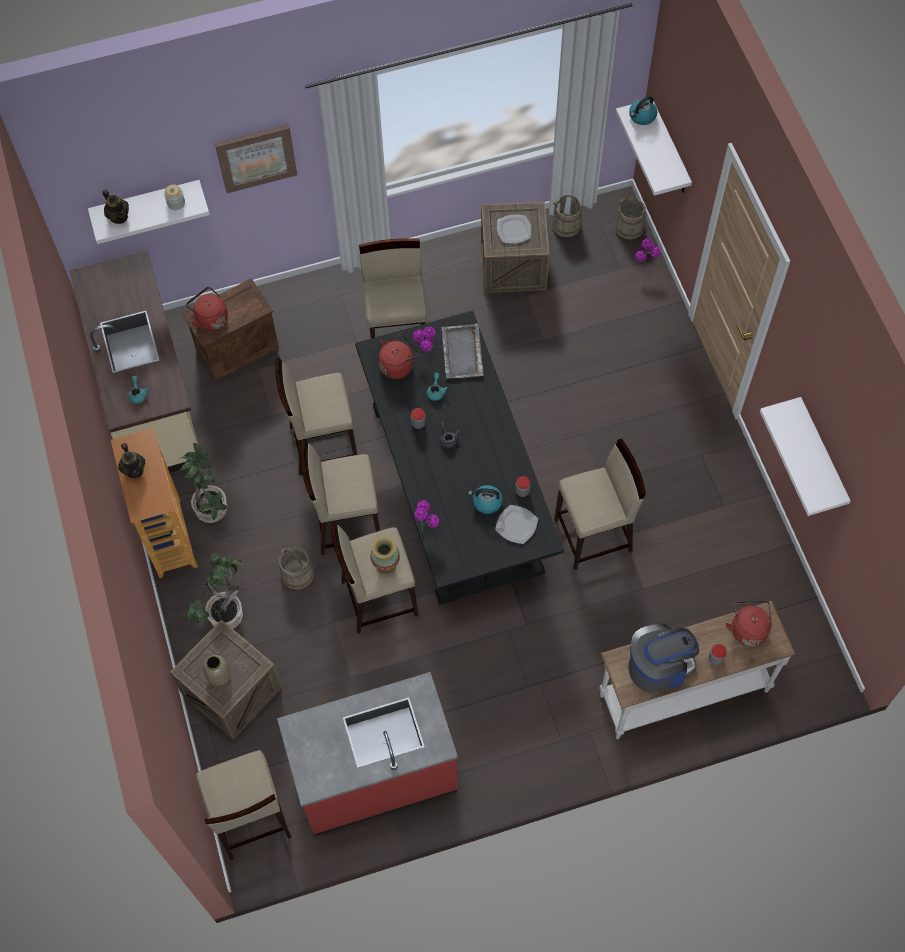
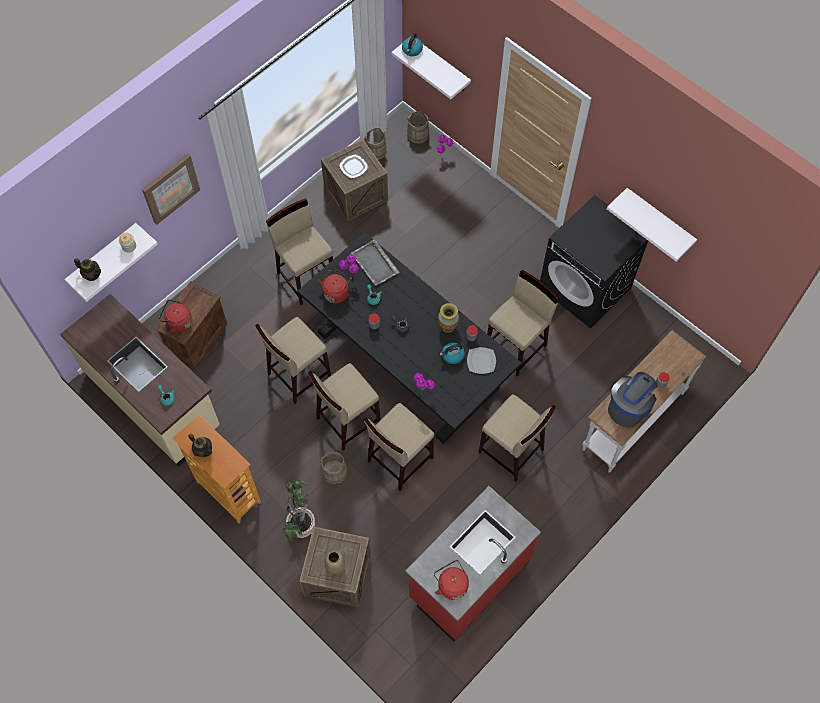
camera: 30 degrees left, 0 degrees up
(213, 508) = (247, 456): potted plant -> none
(250, 818) = (403, 653): beige stool -> beige stool (511, 452)
(386, 565) = (409, 431): vase -> vase (448, 326)
(723, 504) = (585, 287): none -> black washing machine
(747, 628) = (668, 354): red kettle -> red kettle (451, 584)

